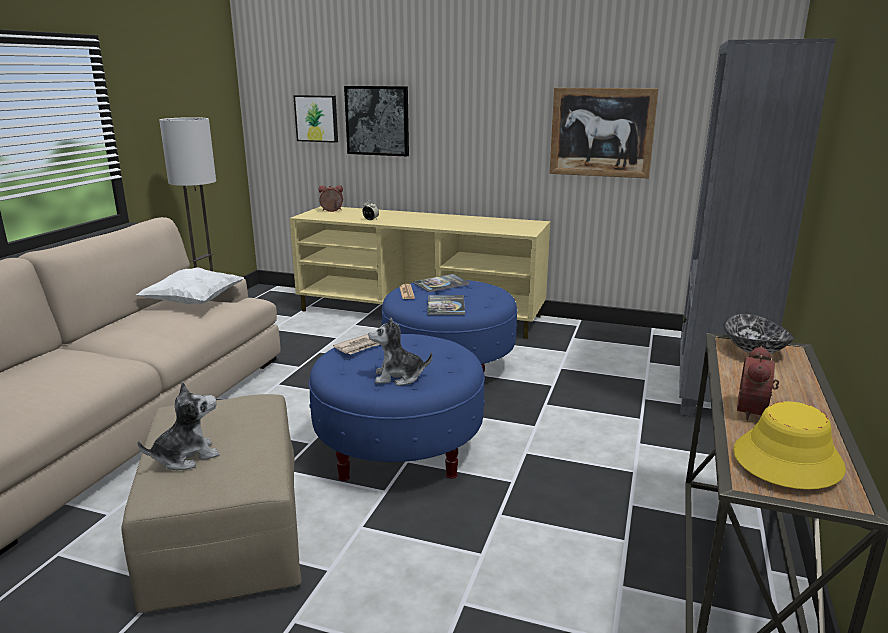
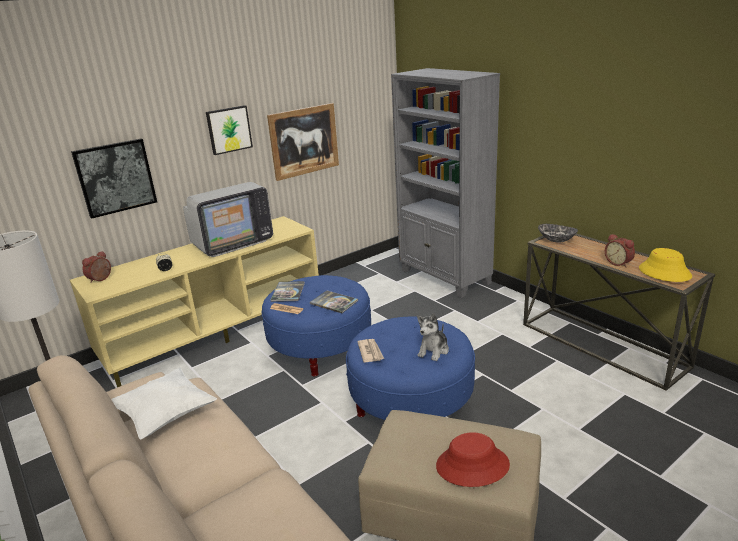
camera: 55 degrees left, 5 degrees up
(186, 457) = (472, 466): plush toy -> red hat
(317, 118) = (40, 193): picture -> picture (229, 129)
(454, 222) = (232, 243): none -> television

